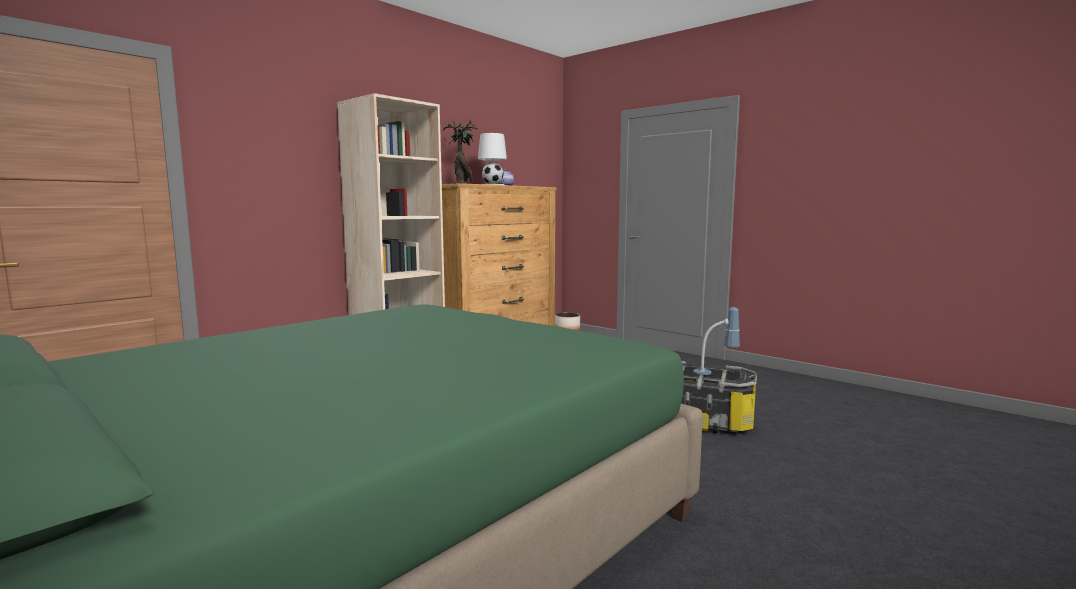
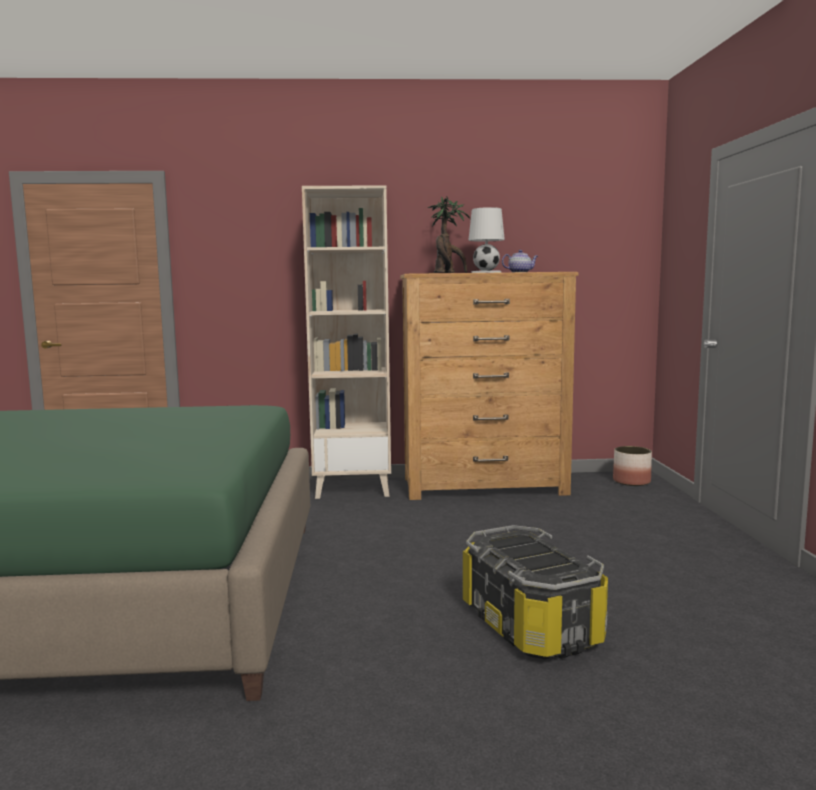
camera: 45 degrees right, 0 degrees up
(715, 373) = (547, 560): table lamp -> none

